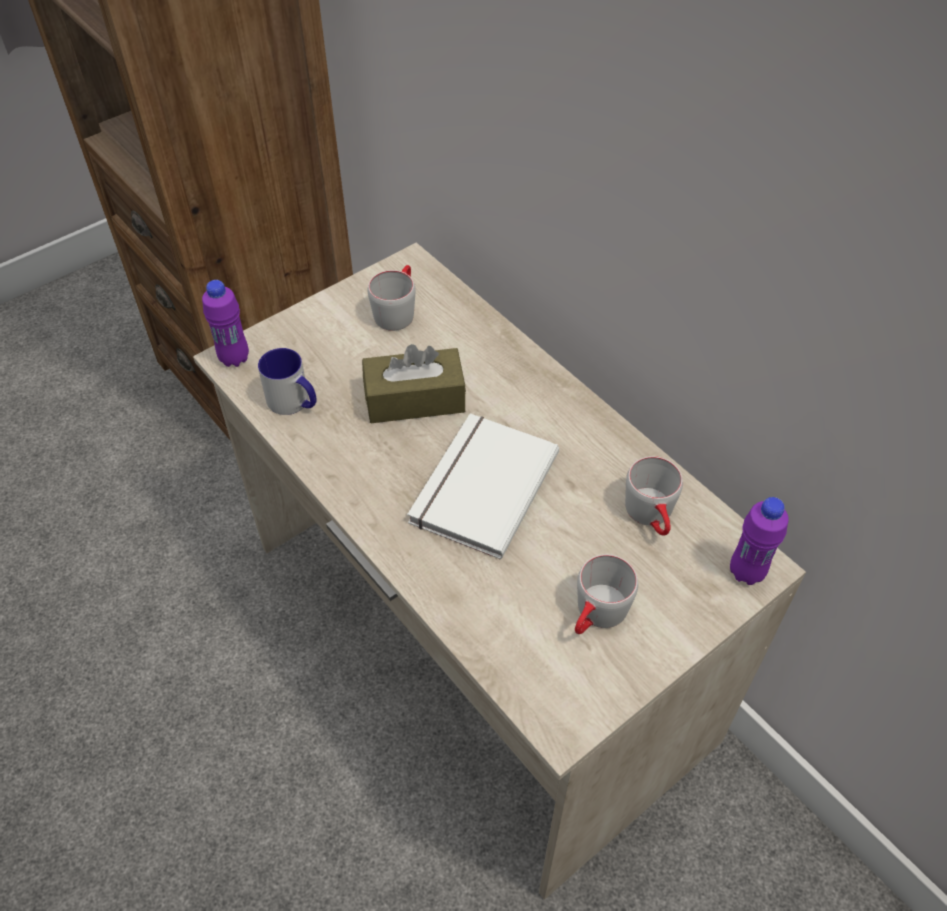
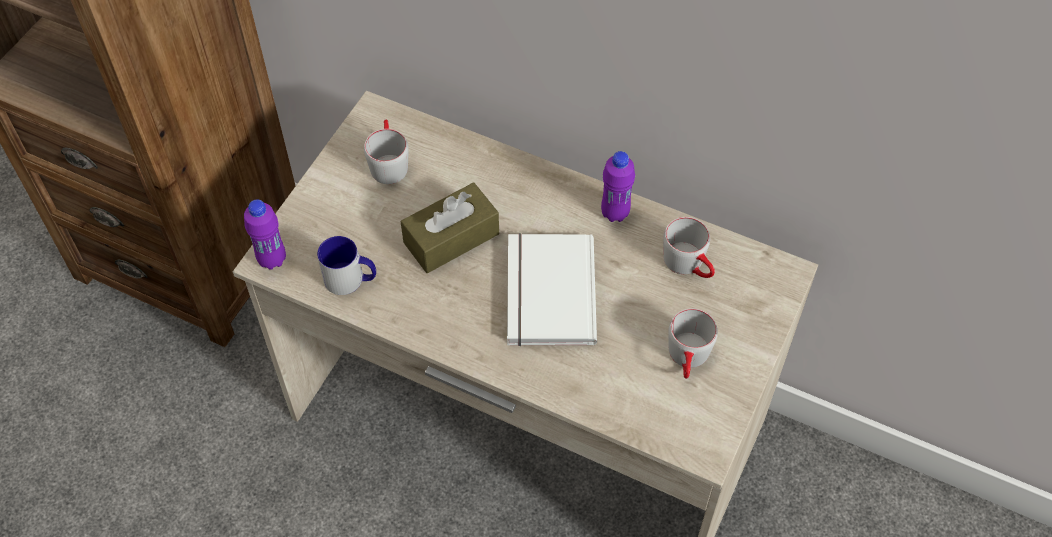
camera: 25 degrees left, 5 degrees up
(746, 572) = (777, 281): purple bottle -> purple bottle (615, 213)

